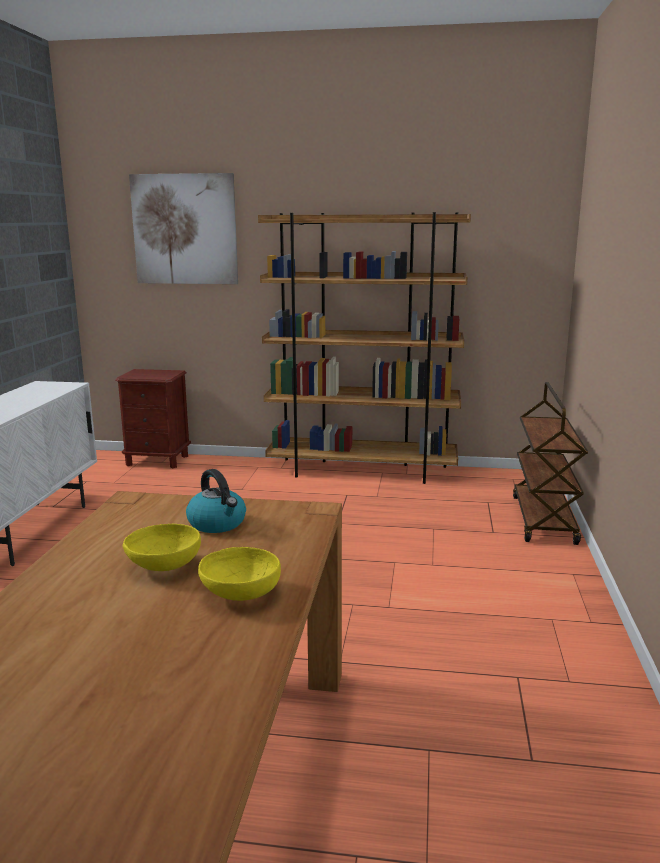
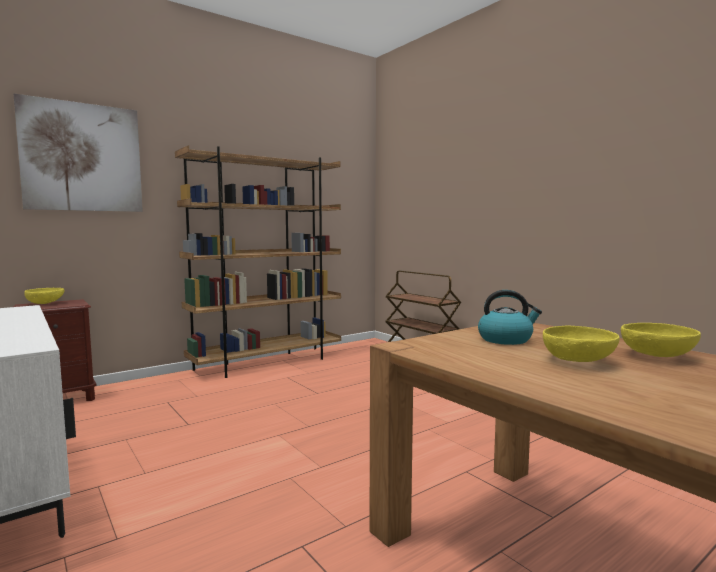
camera: 45 degrees left, 10 degrees down
(151, 371) = (46, 303): none -> yellow bowl

